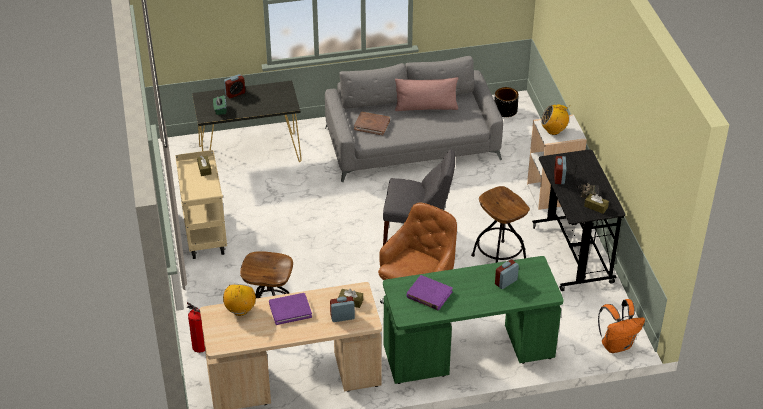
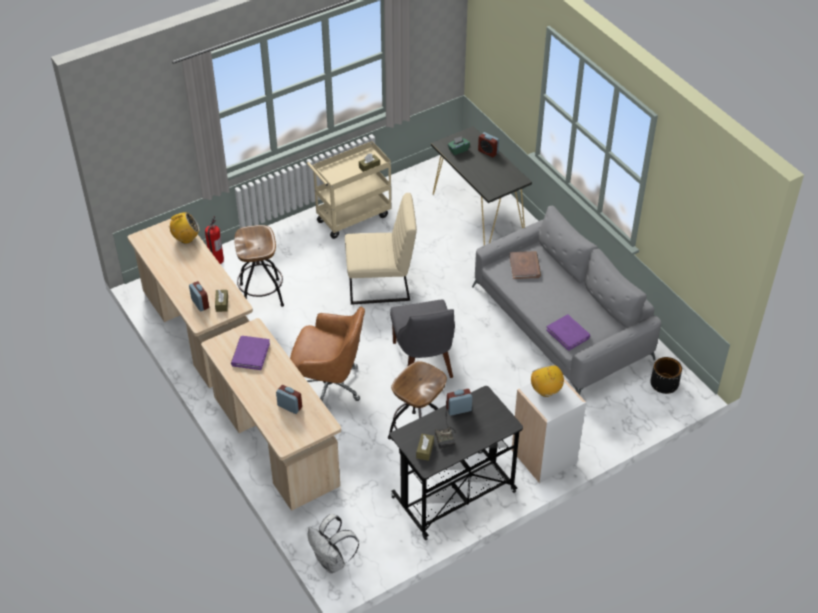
camera: 70 degrees right, 5 degrees up
(290, 310) = (197, 268): purple book -> purple book (568, 334)
(306, 237) = (381, 285): none -> beige chair
(426, 107) = (577, 299): pink pillow -> none
(468, 353) = (275, 442): green desk -> beige desk
(617, 345) = (332, 561): orange backpack -> white backpack

